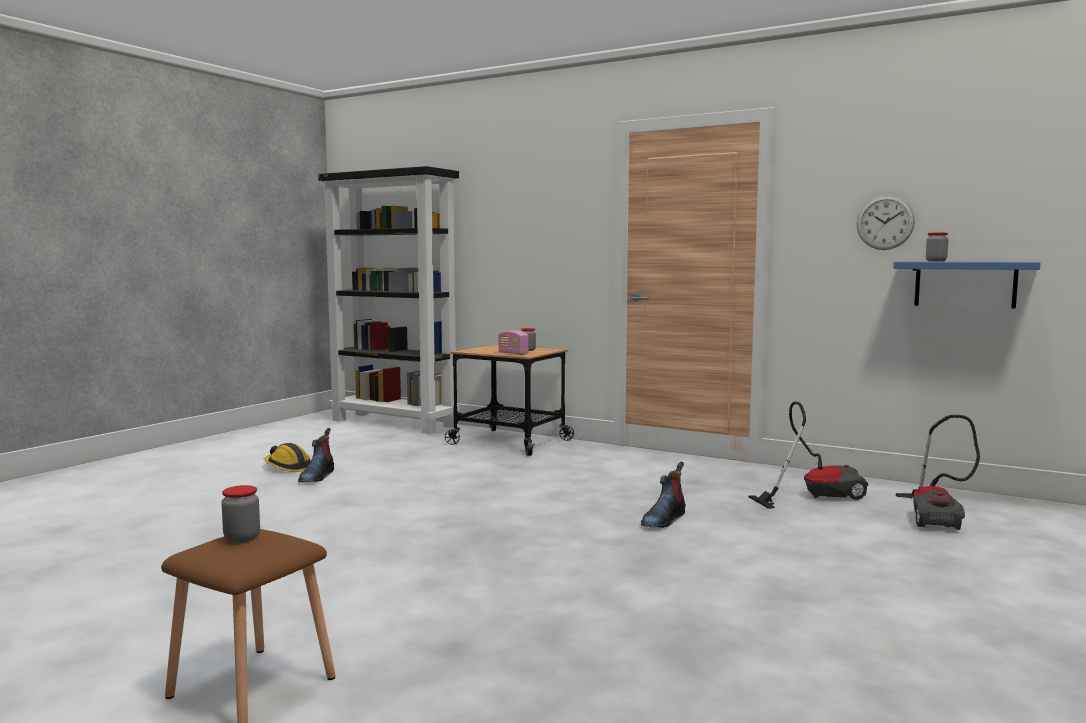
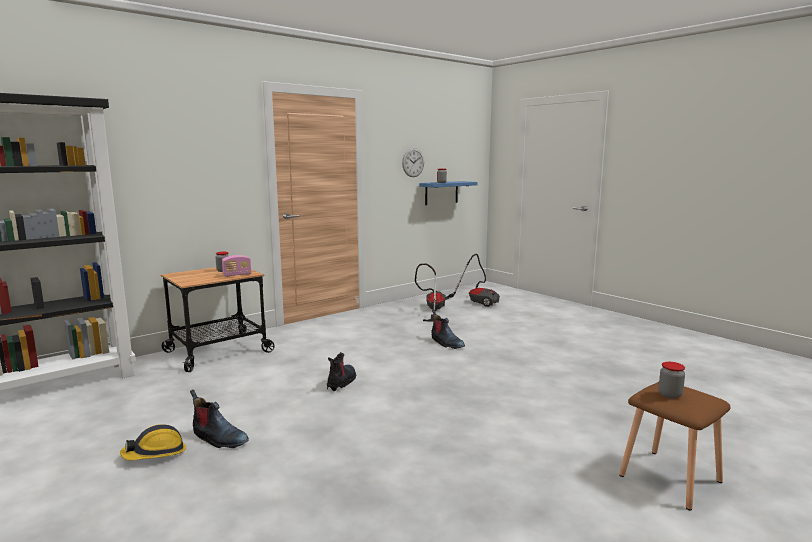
camera: 70 degrees left, 5 degrees up
(468, 492) = (342, 382): none -> boot

